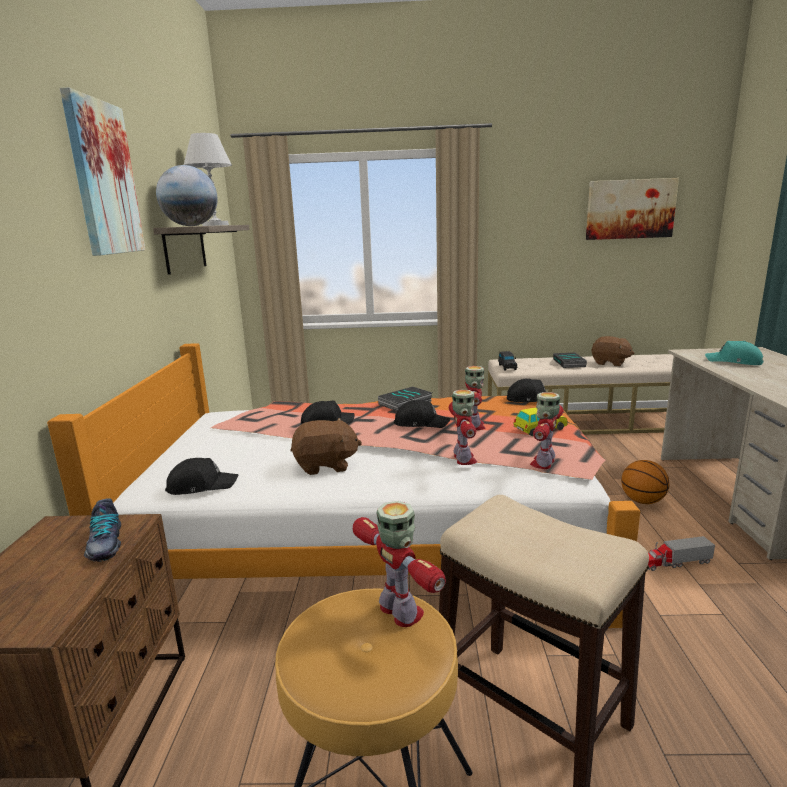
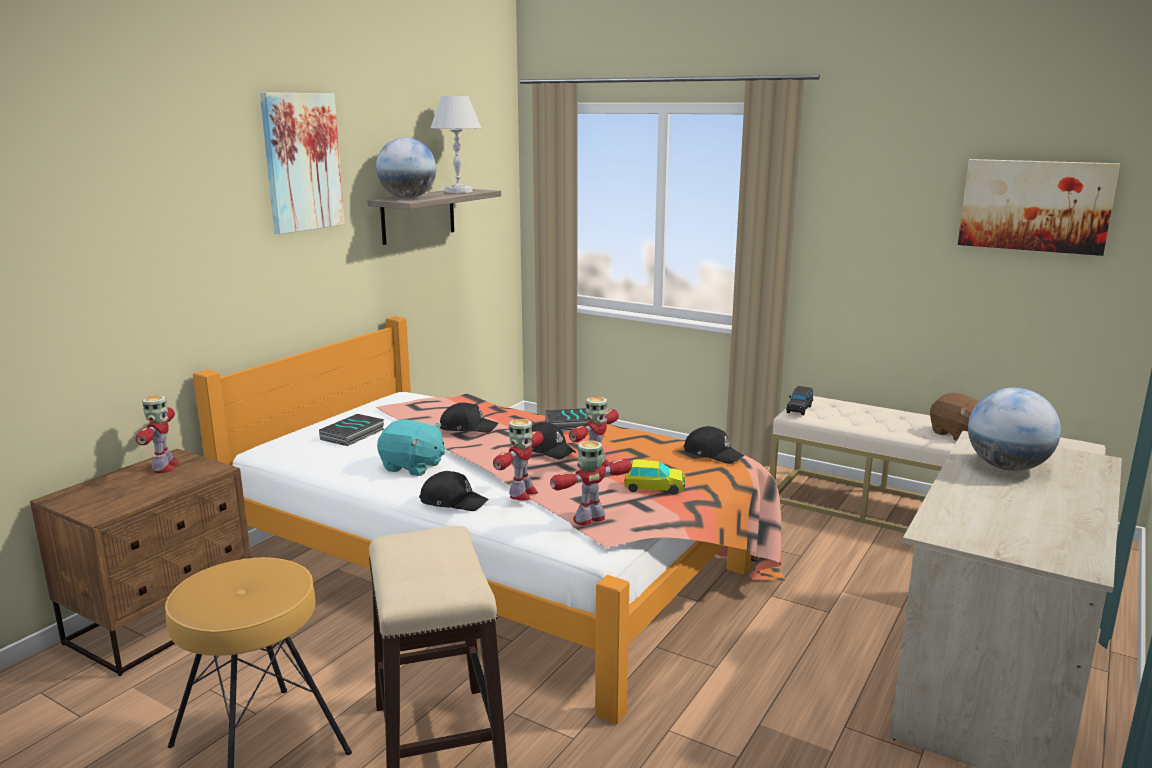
camera: 30 degrees right, 0 degrees up
(105, 544) = (184, 478): shoe -> none
(201, 485) = (304, 456): black cap -> black cap (453, 501)
(326, 465) = (413, 467): brown plush toy -> turquoise plush toy
(401, 612) = (281, 580): toy robot -> toy robot (165, 467)
(570, 363) = (896, 422): book -> book (353, 435)
(642, 501) = (836, 626): basketball -> none
(675, 562) = (766, 696): toy truck -> none
(734, 362) = (1007, 467): turquoise cap -> globe

